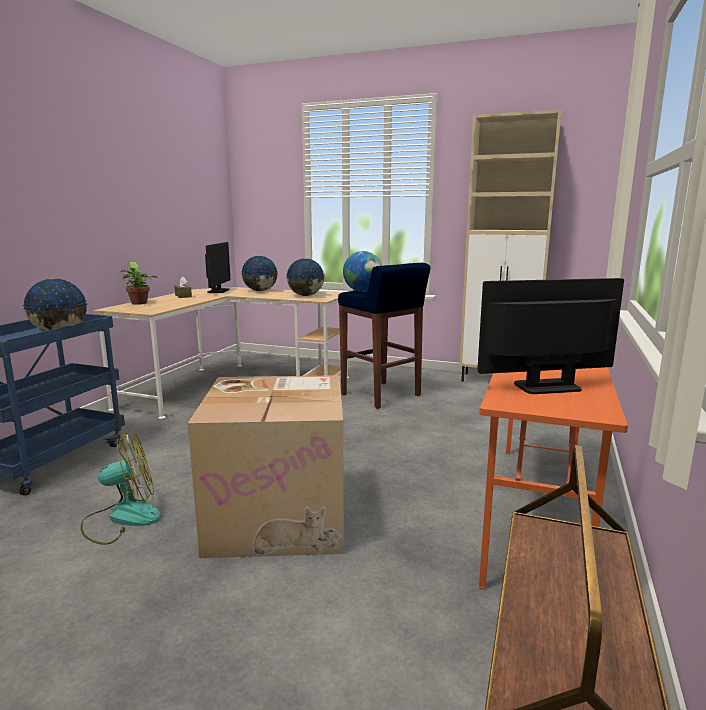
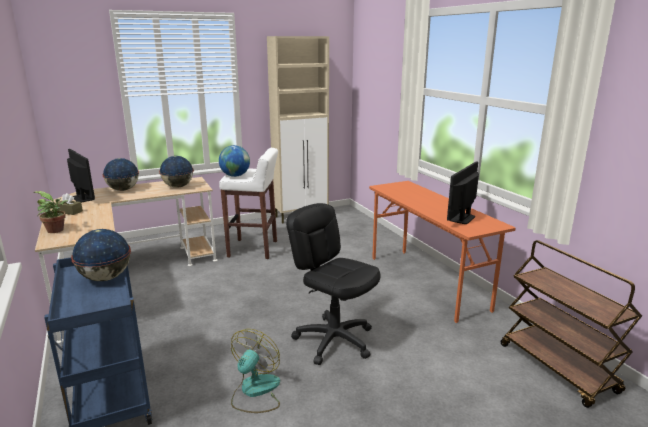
camera: 45 degrees left, 5 degrees up
(280, 515) = (334, 340): cardboard box -> black office chair
(381, 395) = (254, 249): blue stool -> white stool

